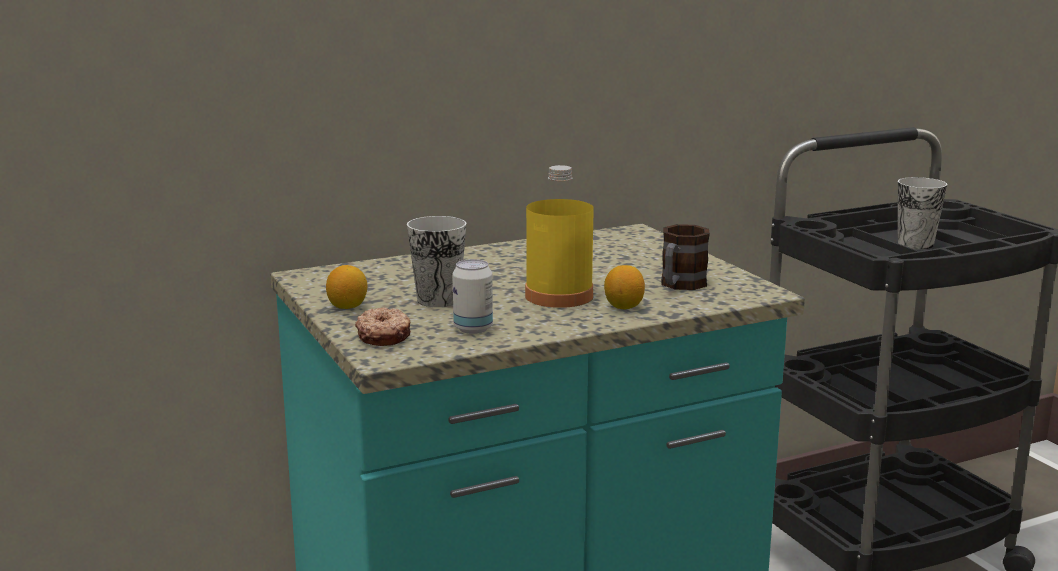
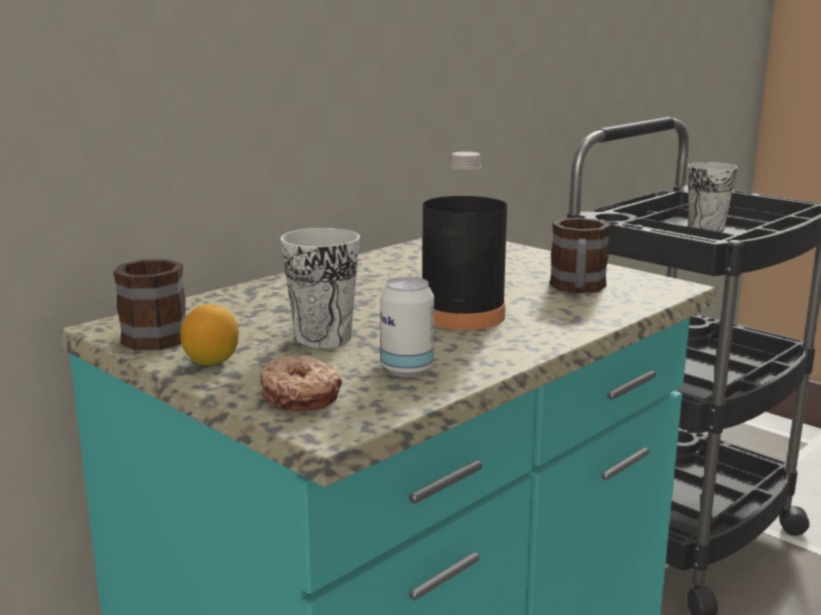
camera: 20 degrees left, 0 degrees up
(325, 283) = (152, 334): none -> mug
(559, 296) = (462, 315): yellow bottle -> black bottle
(623, 307) = (550, 319): lemon -> none

